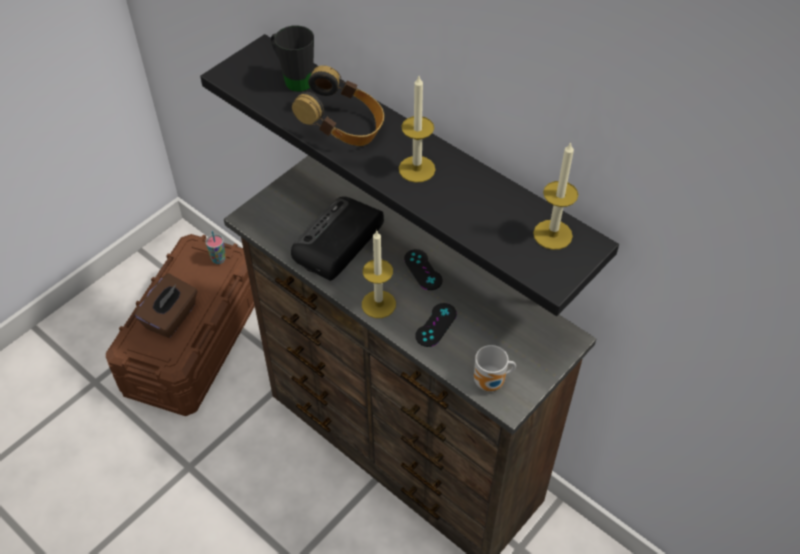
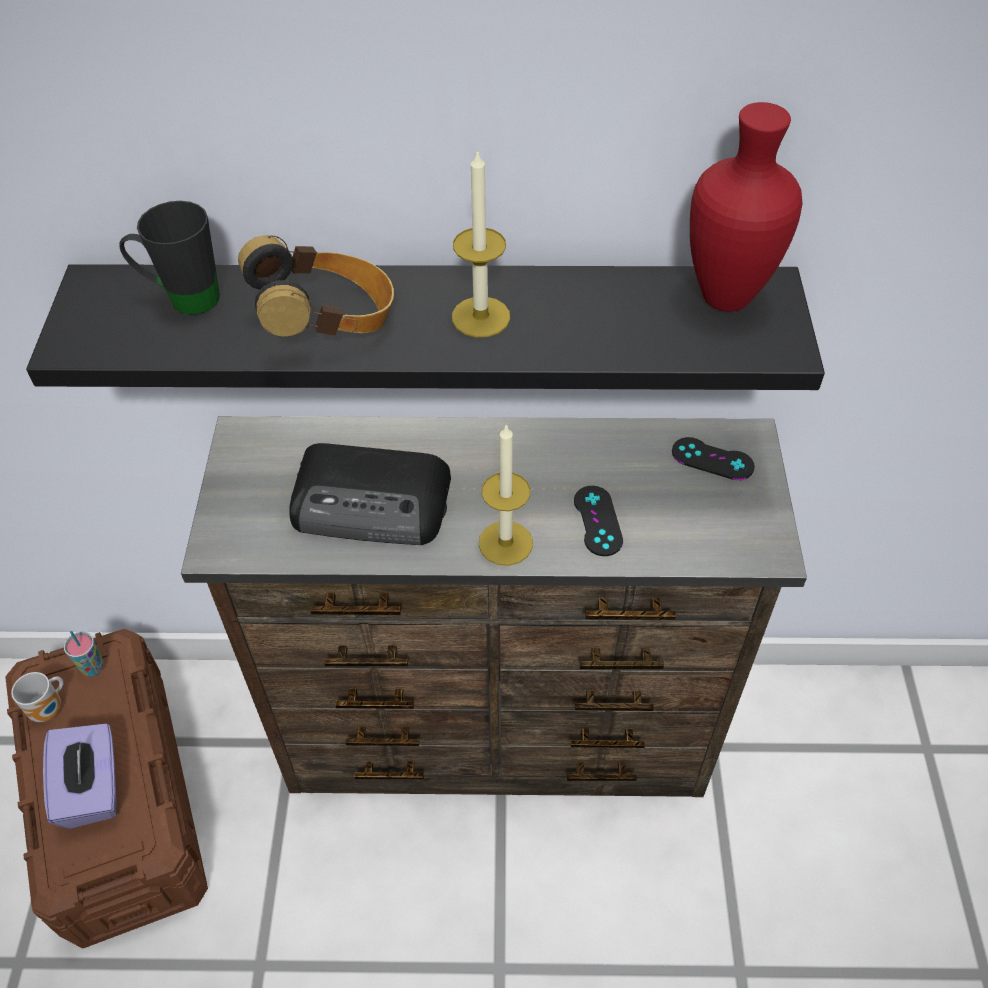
camera: 40 degrees left, 0 degrees up
(171, 317) = (93, 788): brown tissue box -> purple tissue box
(337, 243) = (373, 503): radio -> radio turned 75 degrees counterclockwise
(423, 270) = (513, 467): black game controller -> black game controller (712, 459)
(491, 383) = (729, 543): mug -> mug (50, 709)
(552, 234) = (722, 298): candle -> red vase

